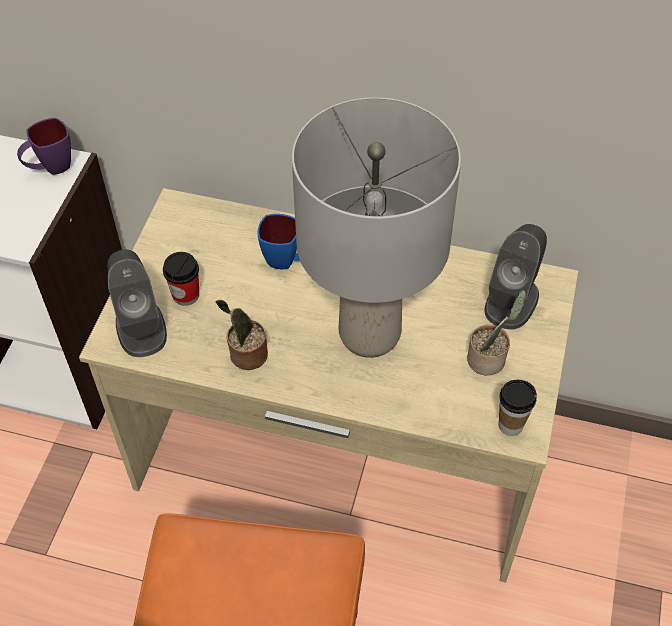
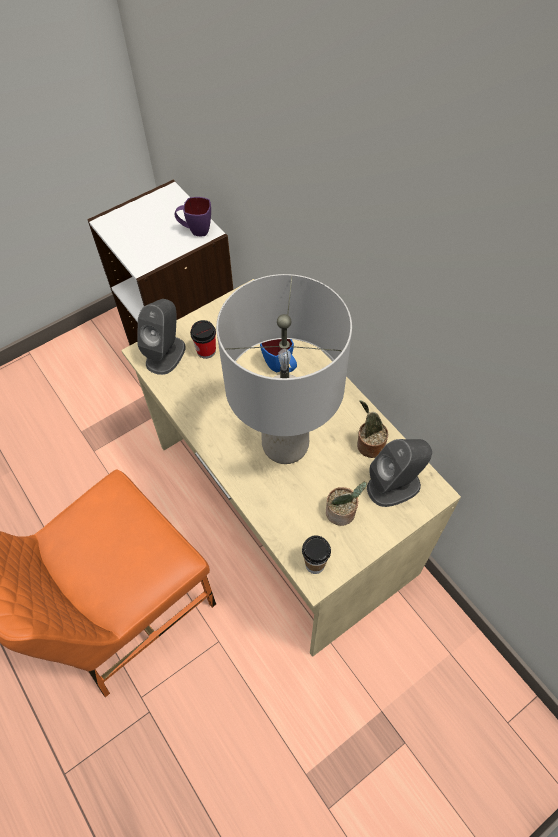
camera: 40 degrees right, 5 degrees up
(246, 355) = (204, 409): potted plant -> potted plant (368, 445)

